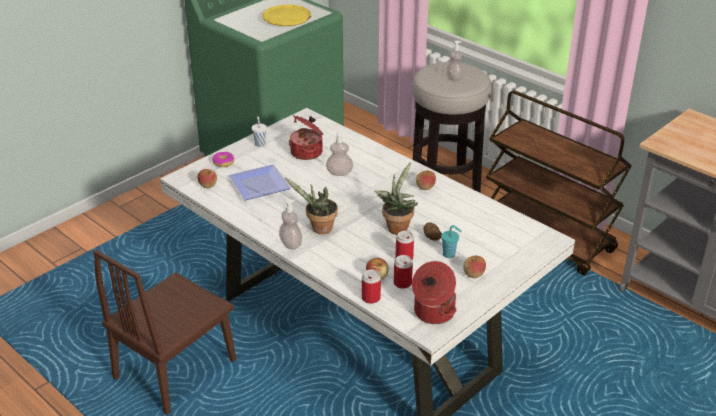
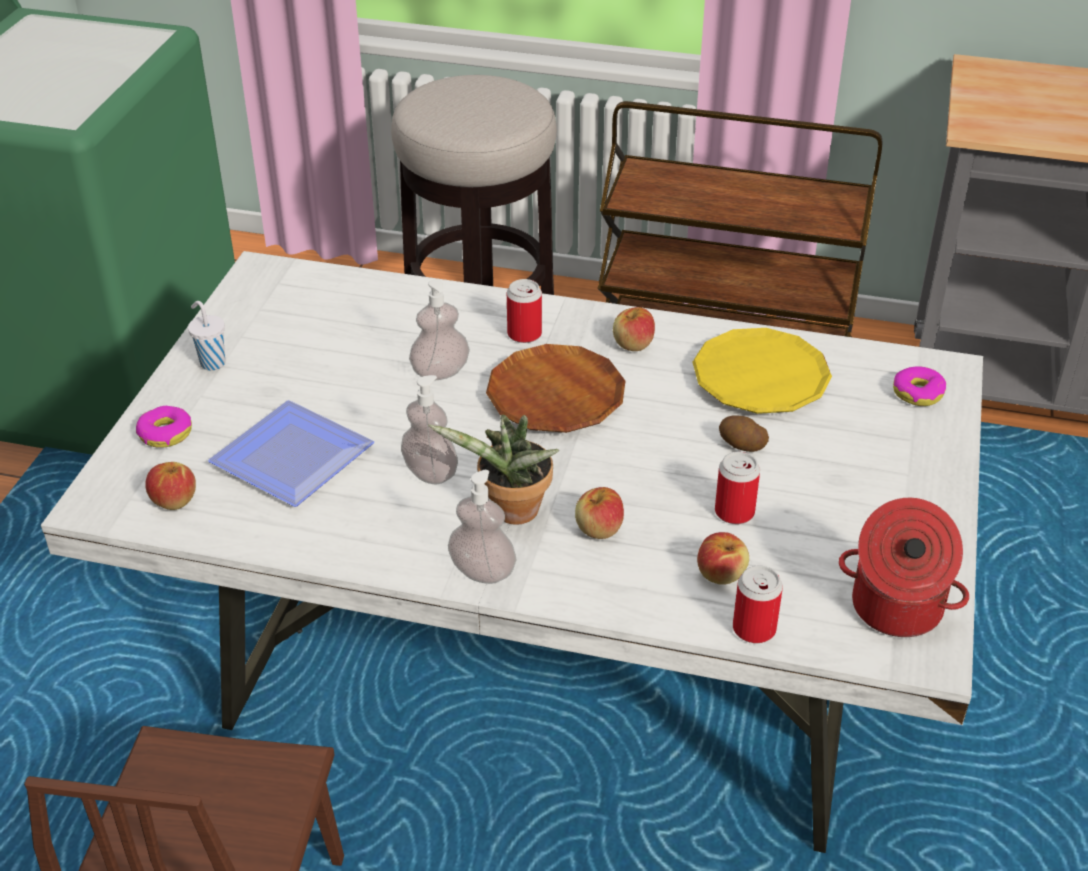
camera: 30 degrees left, 5 degrees up
(287, 19) = (88, 67): yellow plate -> yellow plate (760, 379)
(307, 152) = (333, 348): cooking pot -> none
(375, 196) = (556, 397): none -> brown plate
(397, 227) = (658, 449): potted plant -> none
(402, 283) = (782, 569): can -> can (524, 334)
(449, 254) = (808, 470): turquoise cup -> none
(454, 78) = (483, 108): soap dispenser -> soap dispenser (430, 472)
(473, 274) = (888, 494): apple -> apple (599, 529)
(528, 243) = (918, 393): none -> donut

